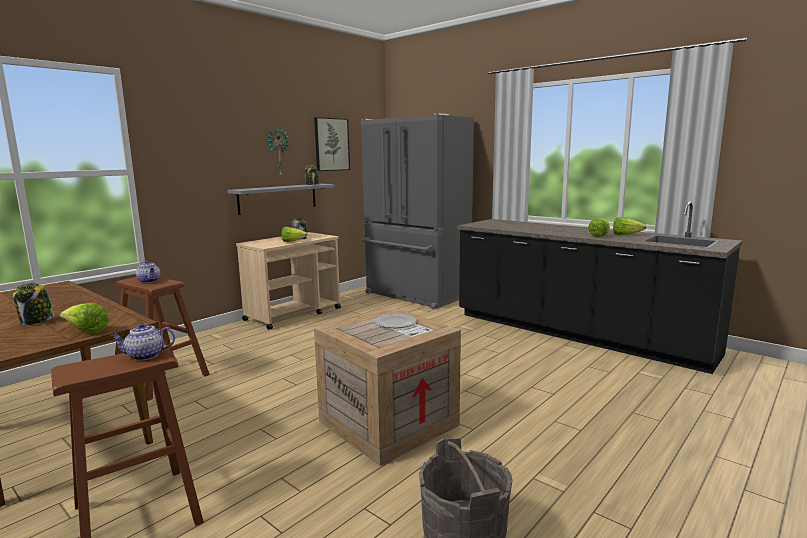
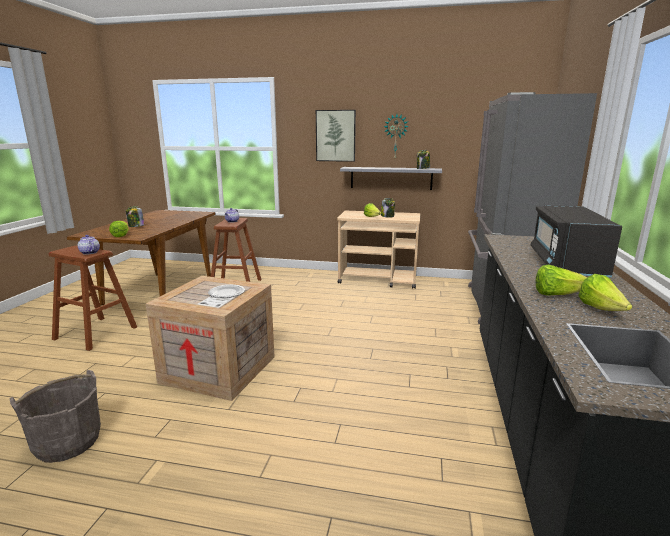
camera: 60 degrees right, 5 degrees up
(331, 144) = (462, 129): picture -> picture (335, 136)
(545, 227) = (566, 263): none -> black microwave

